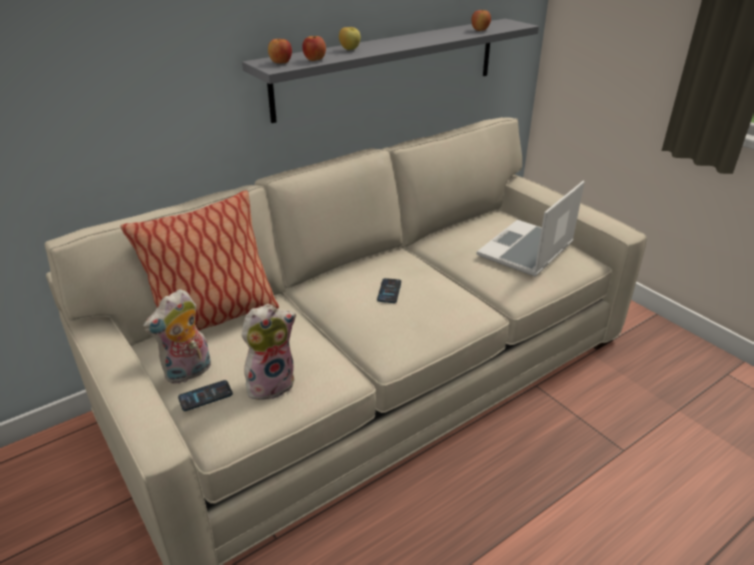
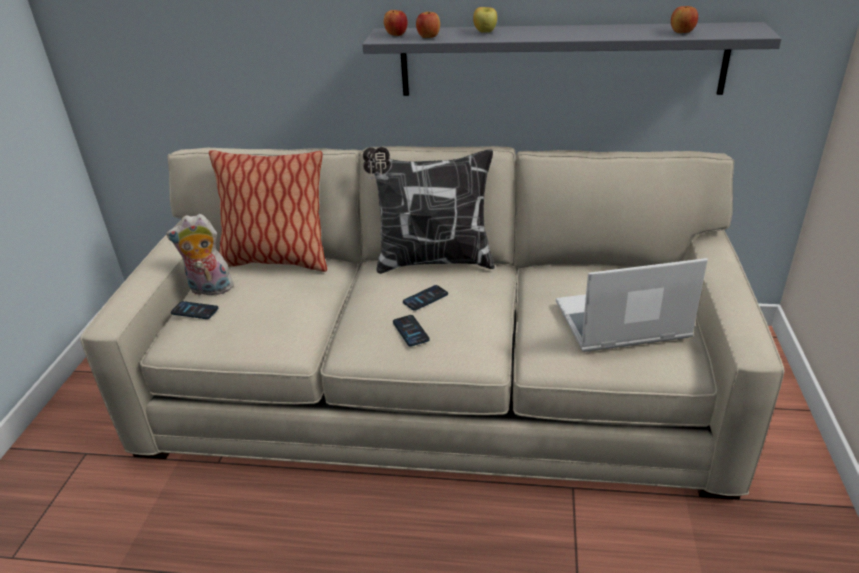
camera: 45 degrees right, 0 degrees up
(271, 383) = (241, 325): plush toy -> none
(350, 264) = (432, 261): none -> pillow
(415, 317) = (410, 331): none -> phone

